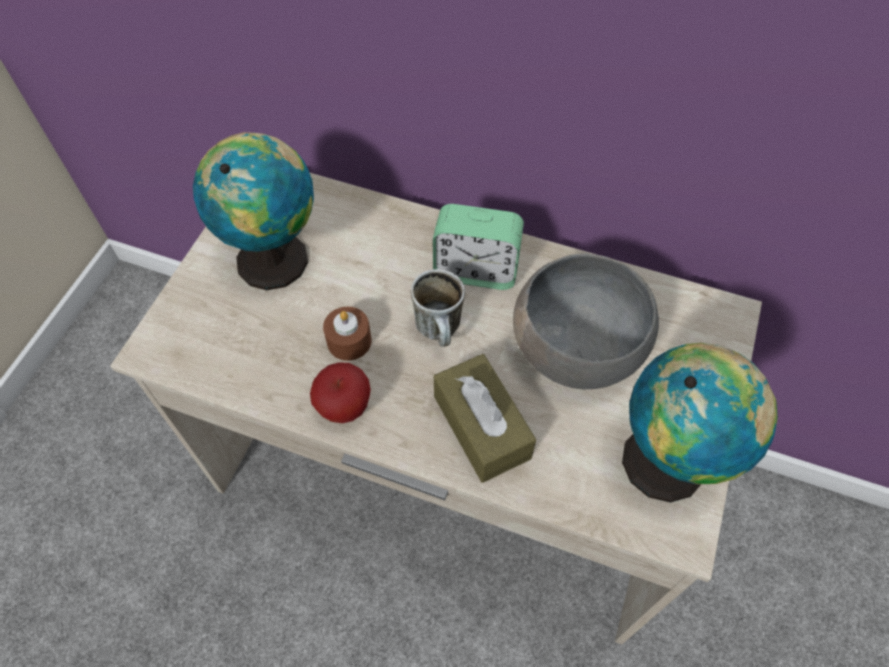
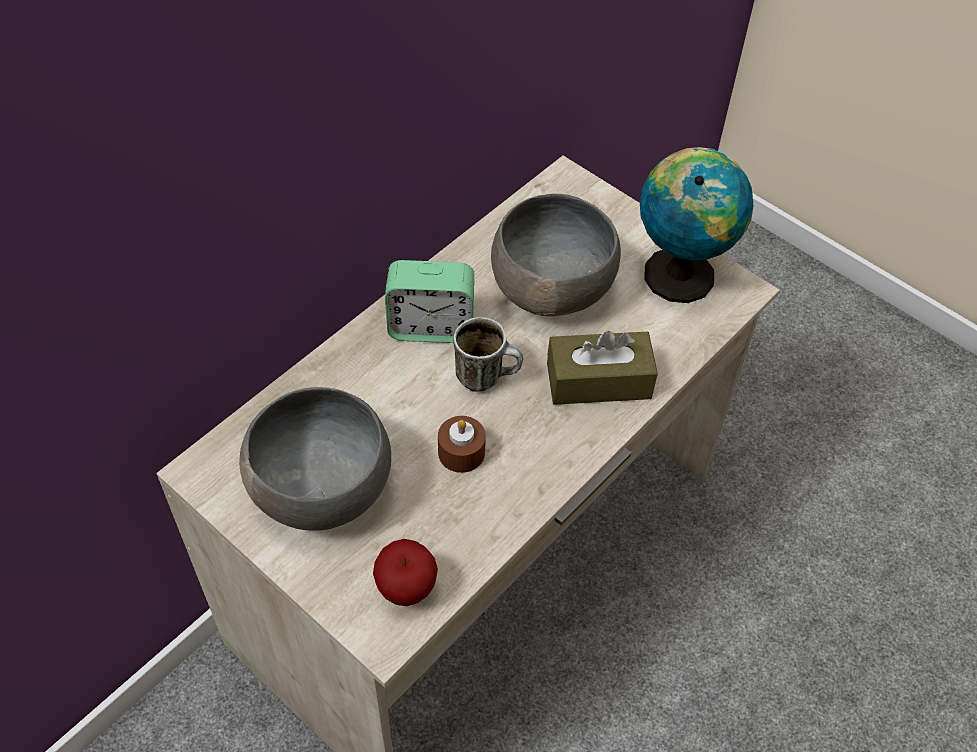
camera: 70 degrees left, 5 degrees down
(275, 257) = (320, 488): globe -> grey bowl
(345, 408) = (535, 477): apple -> apple (406, 590)
(476, 270) = (431, 327): alarm clock -> alarm clock turned 60 degrees clockwise

